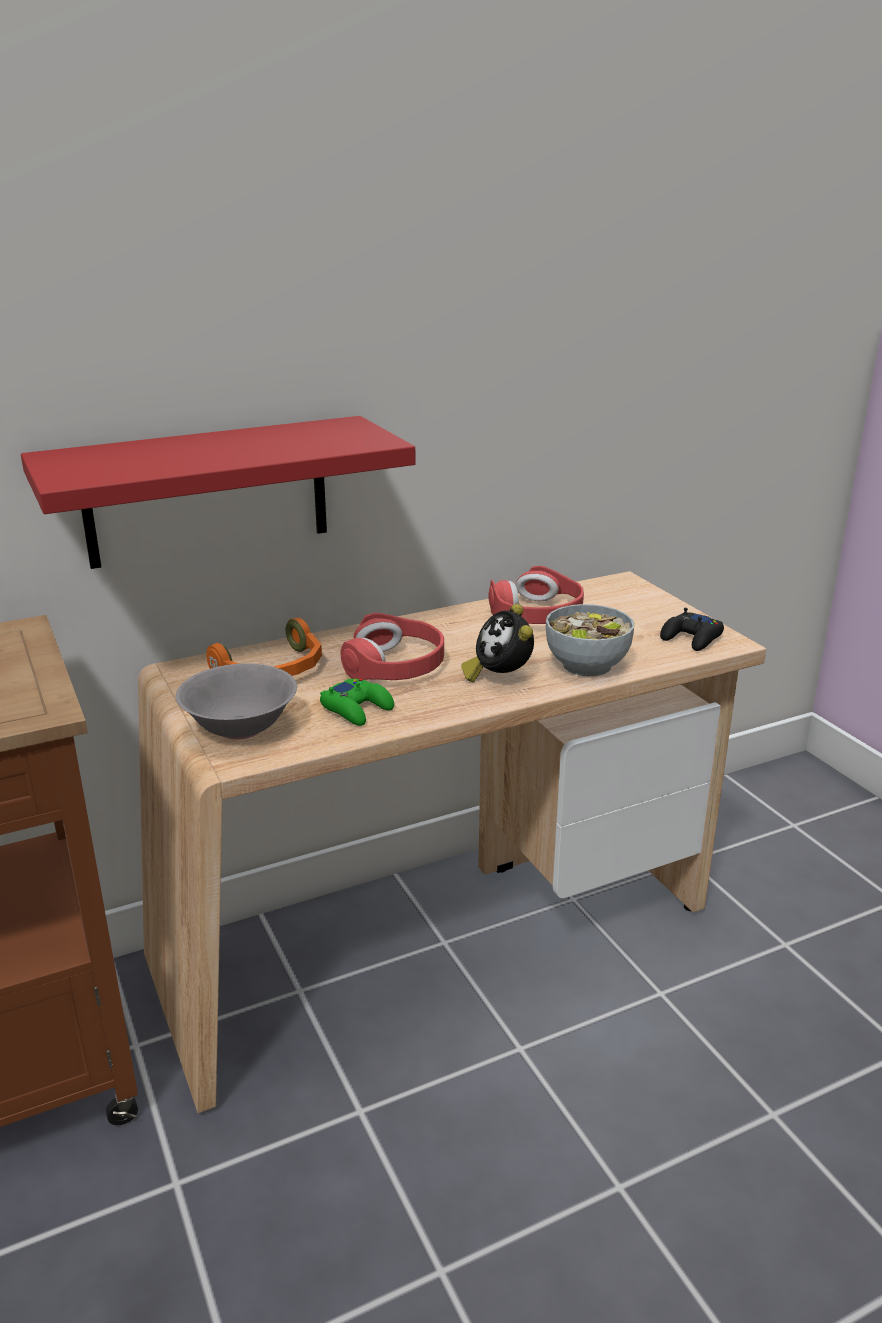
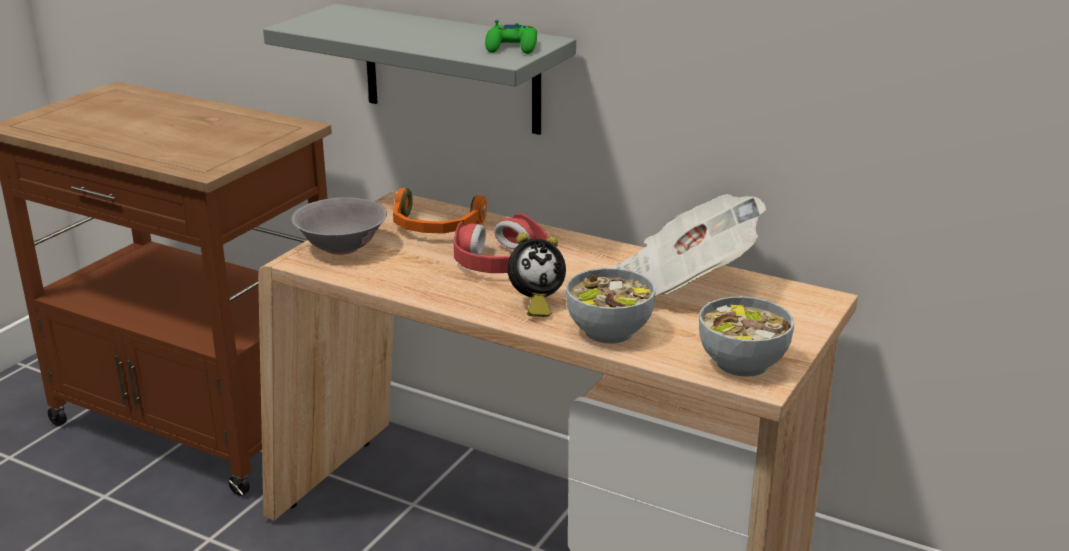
camera: 55 degrees right, 0 degrees up
(207, 492) = (451, 69): red shelf -> grey shelf
(357, 709) = (414, 272): green game controller -> green game controller (512, 47)
(499, 677) = (534, 304): alarm clock -> alarm clock turned 150 degrees counterclockwise
(537, 613) = (681, 282): red headphones -> newspaper
(692, 638) = (741, 363): black game controller -> bowl

